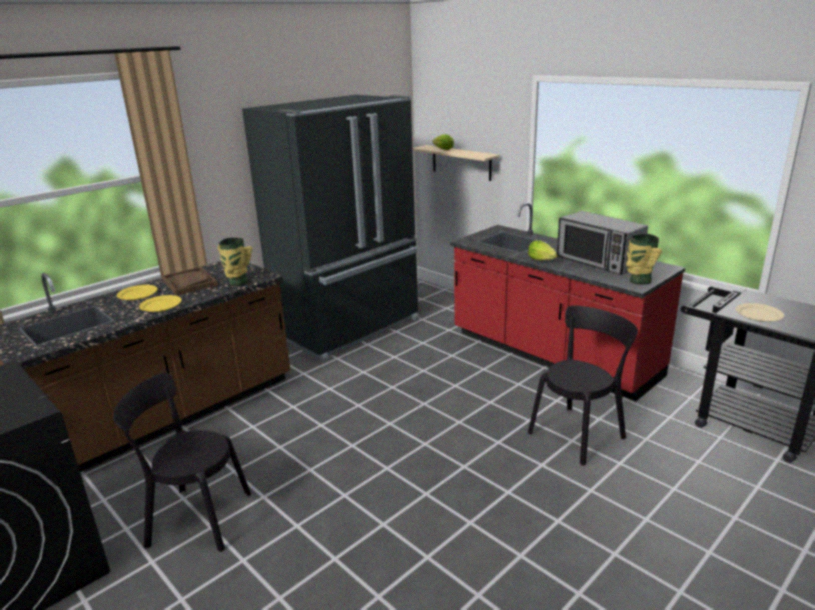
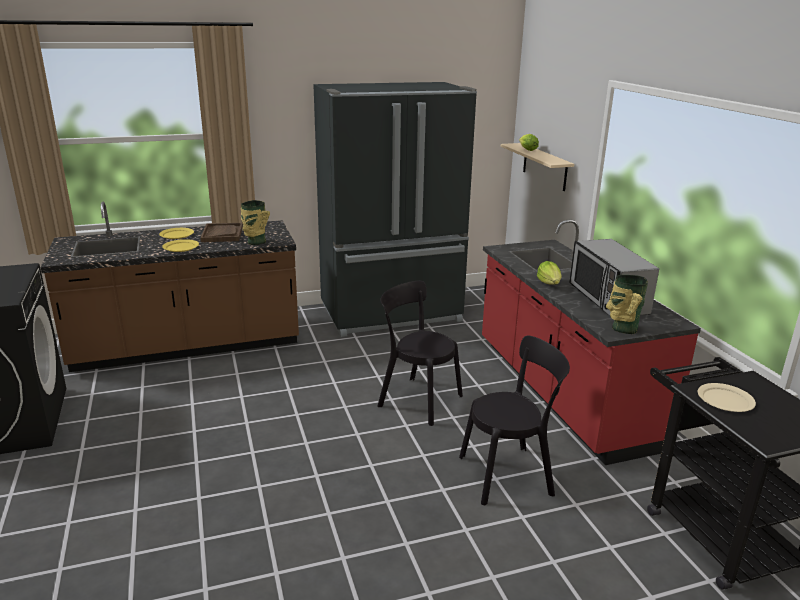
camera: 25 degrees right, 0 degrees up
(195, 518) = (134, 429): black chair -> black chair (417, 399)

